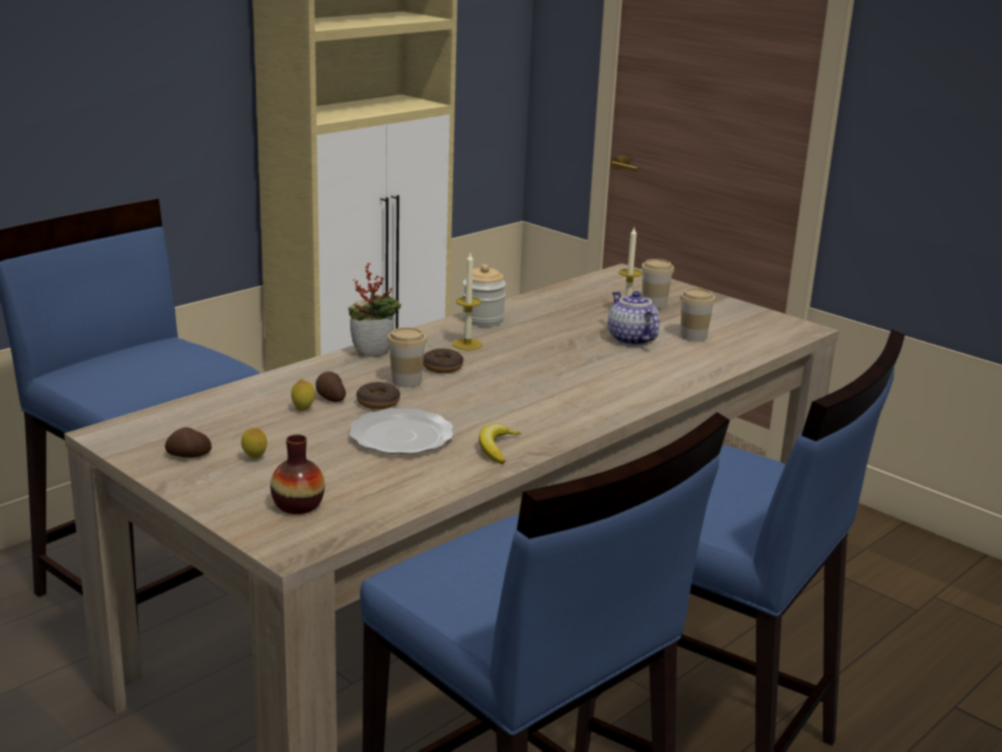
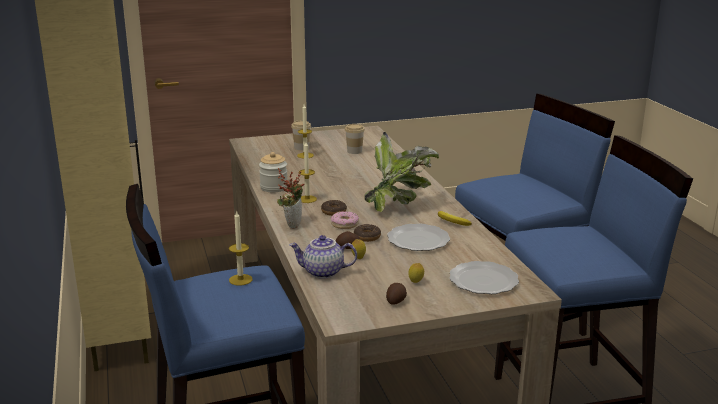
camera: 60 degrees left, 0 degrees up
(189, 362) = (240, 279): none -> candle
(298, 505) = (484, 281): vase -> plate
(406, 381) = (344, 224): cup -> donut
(522, 401) = (399, 204): none -> potted plant
(630, 339) = (343, 164): teapot -> teapot (323, 272)

